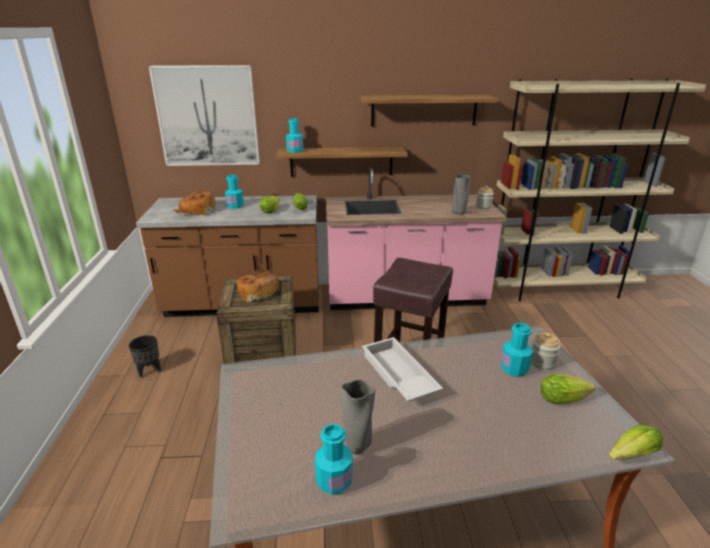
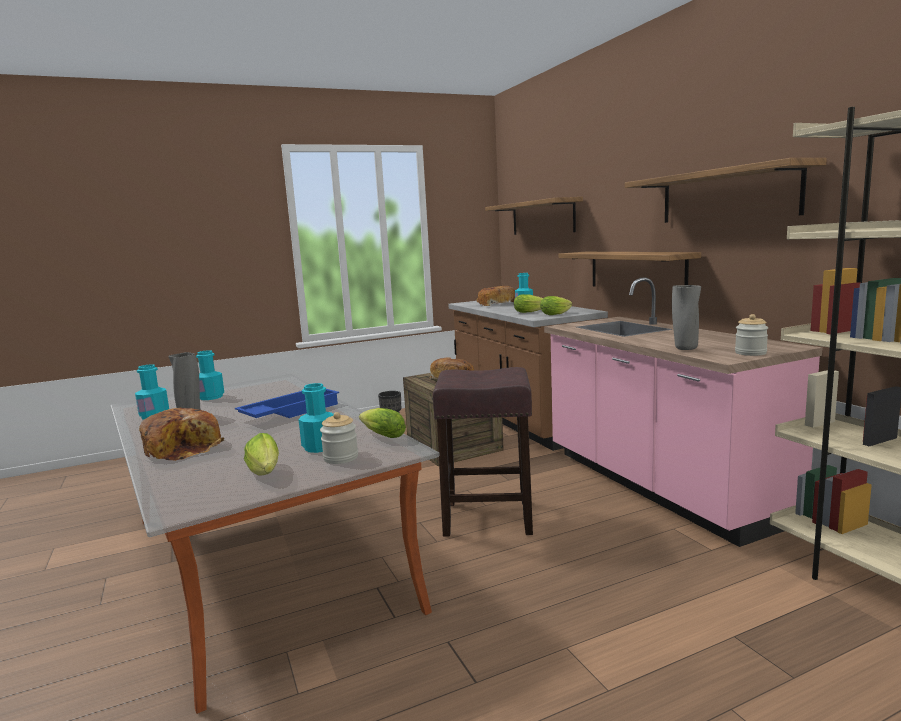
camera: 70 degrees right, 15 degrees down
(207, 116) = (542, 217): picture -> shelf
(295, 150) = (584, 252): turquoise bottle -> turquoise bottle (211, 397)
(397, 375) = (290, 411): white tray -> blue tray
(482, 447) = (184, 447): none -> bread
(629, 456) = (158, 506): lettuce -> lettuce (381, 435)

